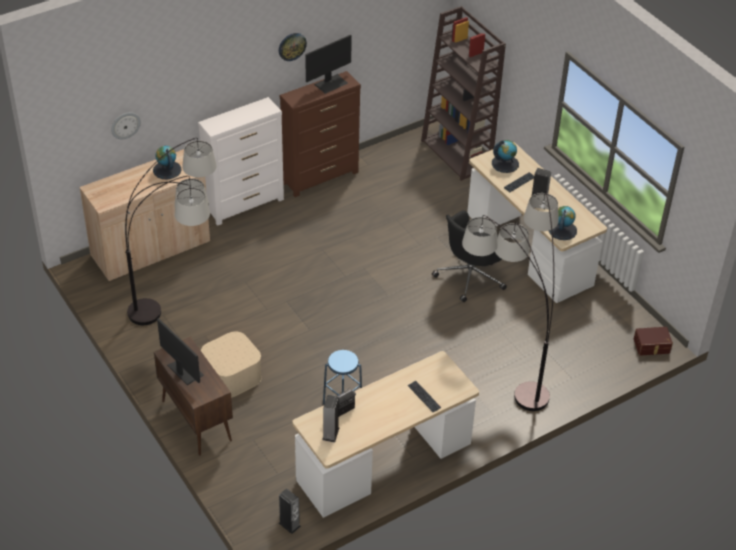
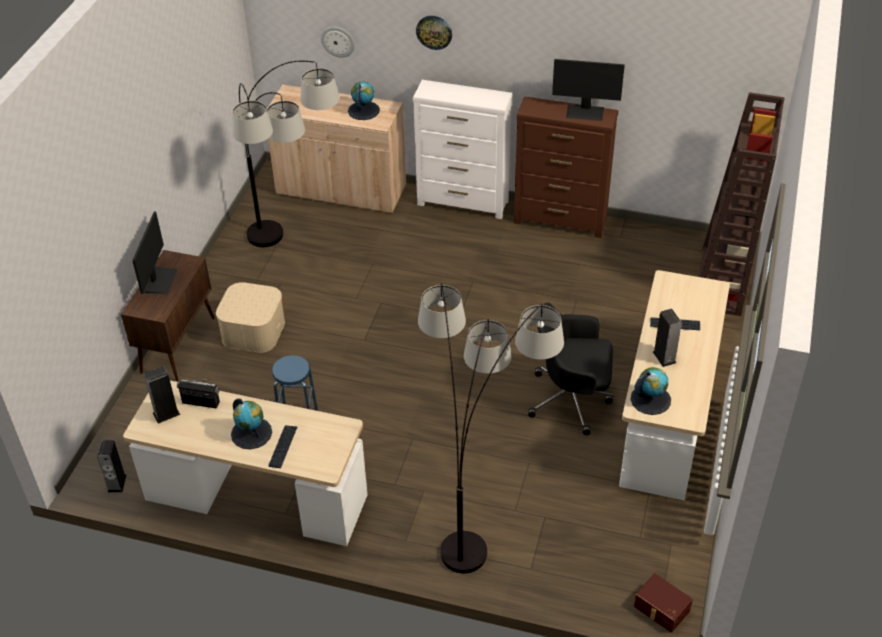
camera: 50 degrees right, 0 degrees up
(292, 46) = (549, 45): wall clock -> wall clock (434, 32)
(505, 163) = (687, 297): globe -> globe (251, 433)

